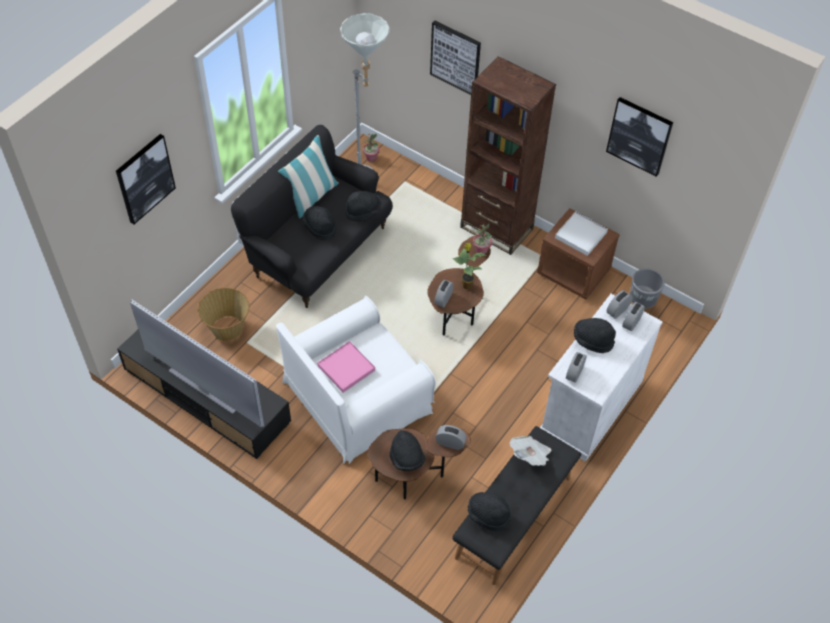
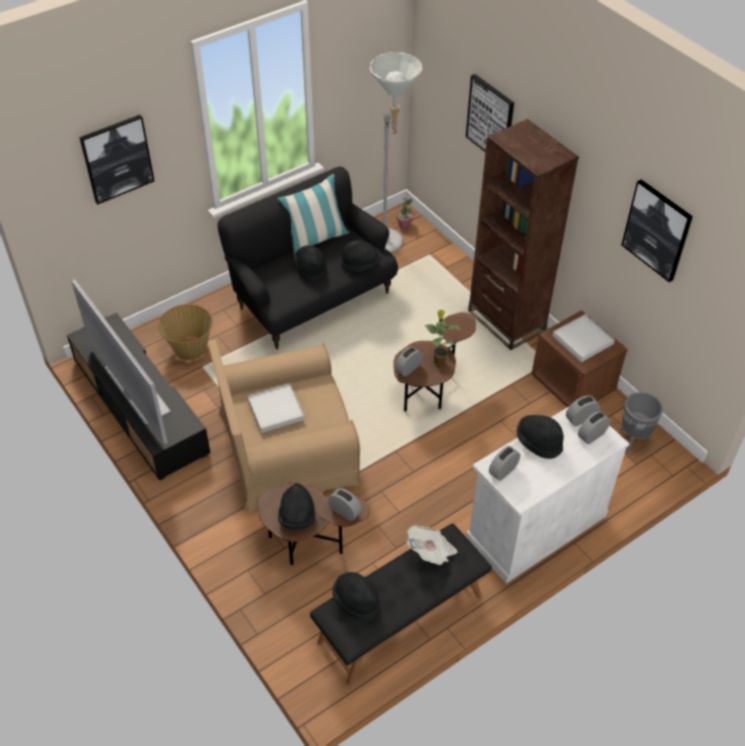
camera: 20 degrees right, 5 degrees down
(346, 368) = (276, 409): pink tray -> white tray
(356, 396) = (288, 447): white armchair -> brown armchair
(481, 250) = (465, 328): potted plant -> none

